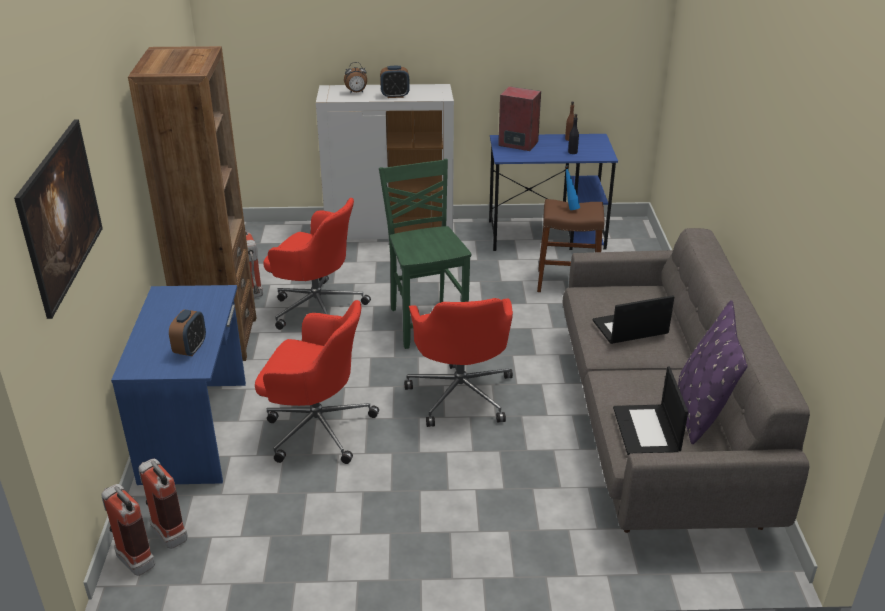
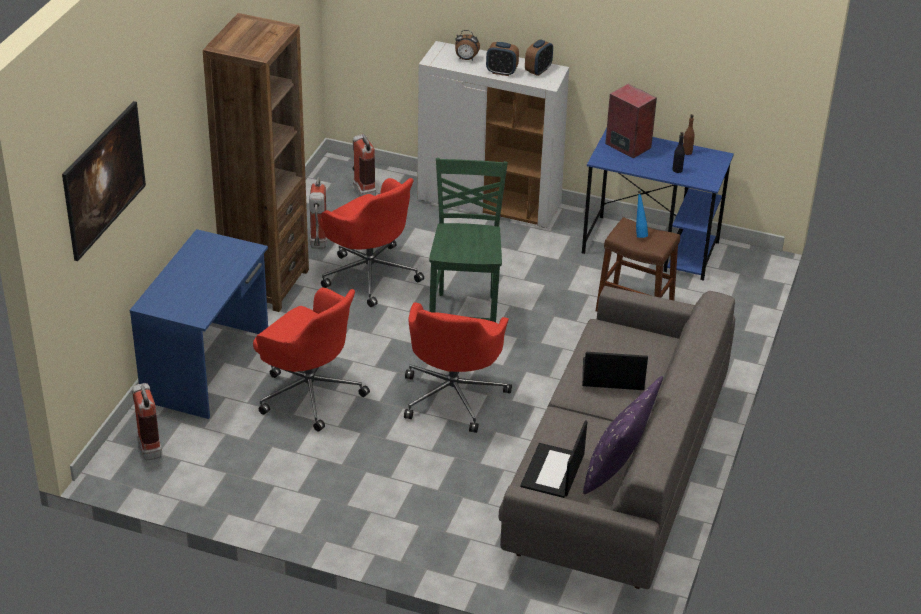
camera: 20 degrees right, 5 degrees up
(131, 557) = (114, 458): fire extinguisher -> fire extinguisher (362, 189)
(190, 349) = (201, 298): alarm clock -> alarm clock (538, 70)

